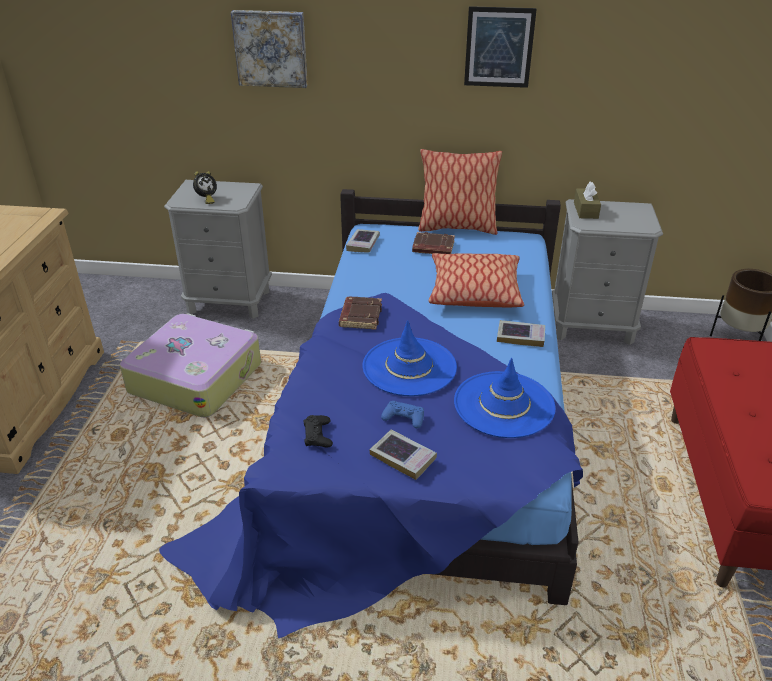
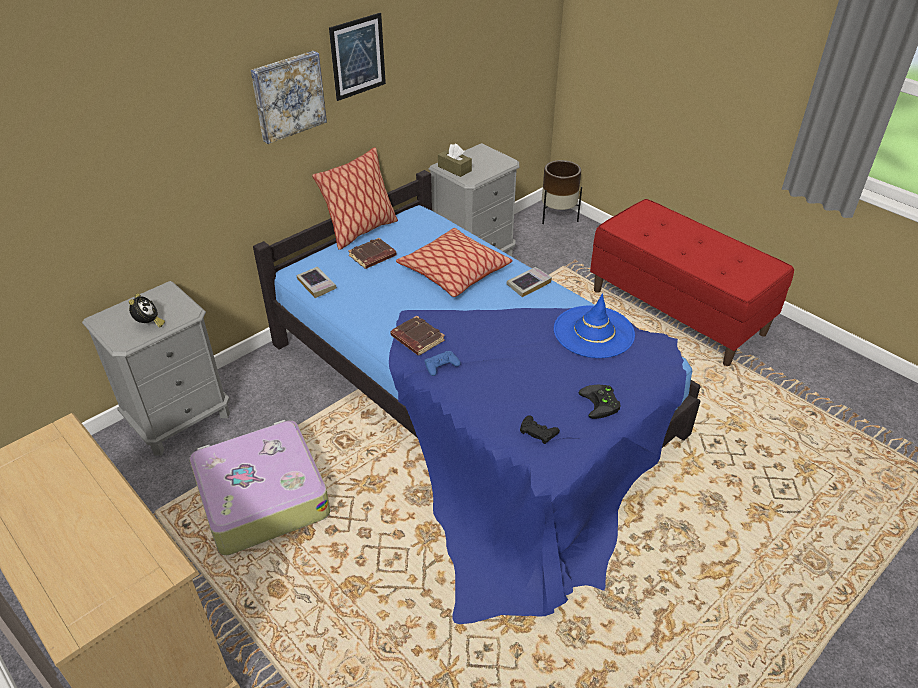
camera: 50 degrees left, 5 degrees up
(271, 48) = (152, 133): picture -> picture (288, 96)
(403, 457) = (601, 404): book -> black game controller
(404, 417) = (561, 382): blue game controller -> blue game controller (441, 366)
(409, 367) = (509, 349): blue hat -> none

